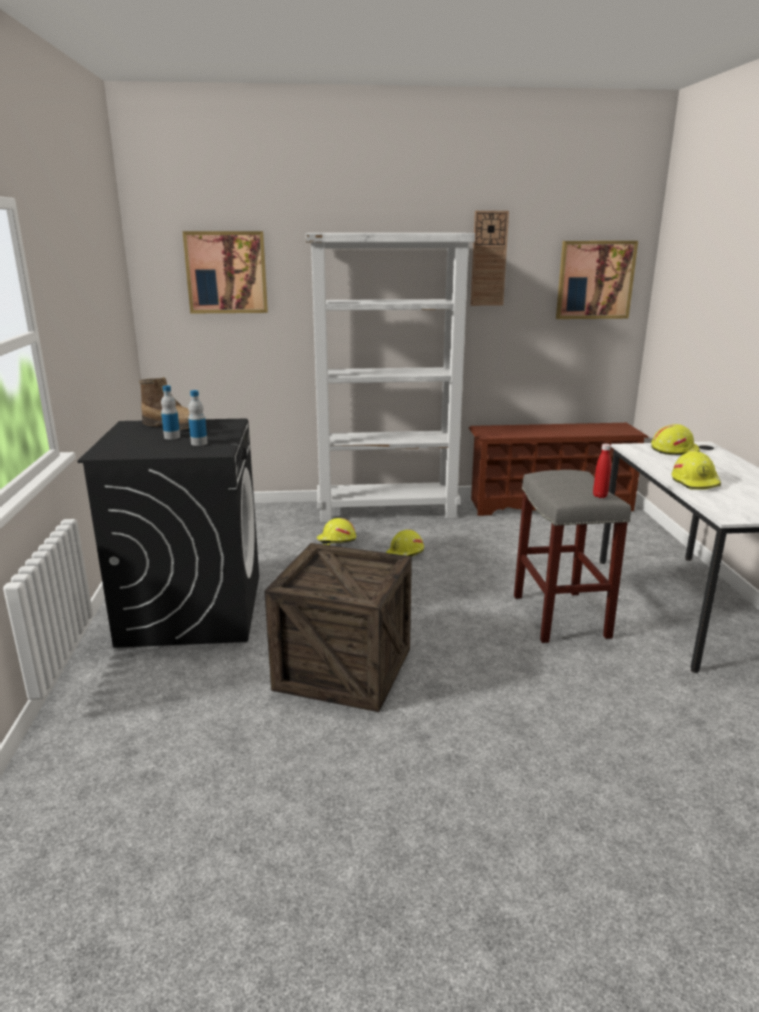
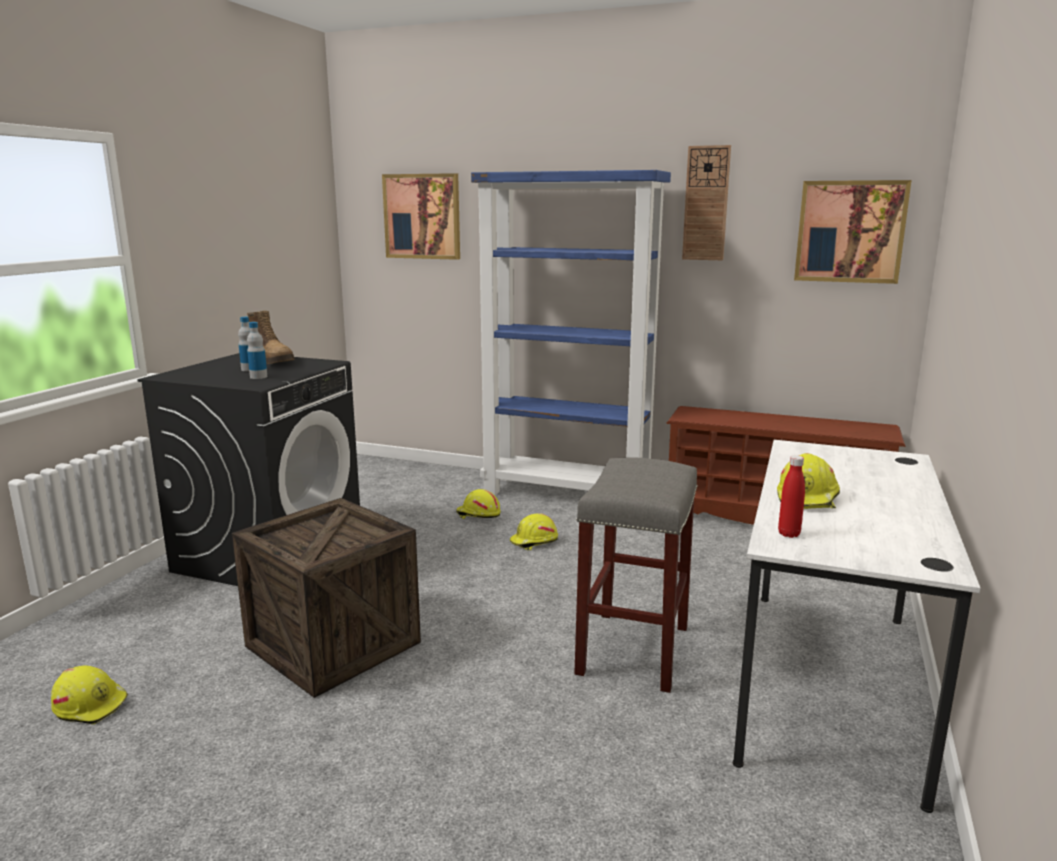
camera: 25 degrees right, 5 degrees down
(388, 511) = (568, 494): white bookcase -> blue bookcase
(600, 496) = (646, 493): red bottle -> red bottle (789, 534)
(674, 450) = (850, 457): yellow hard hat -> yellow hard hat (91, 705)

